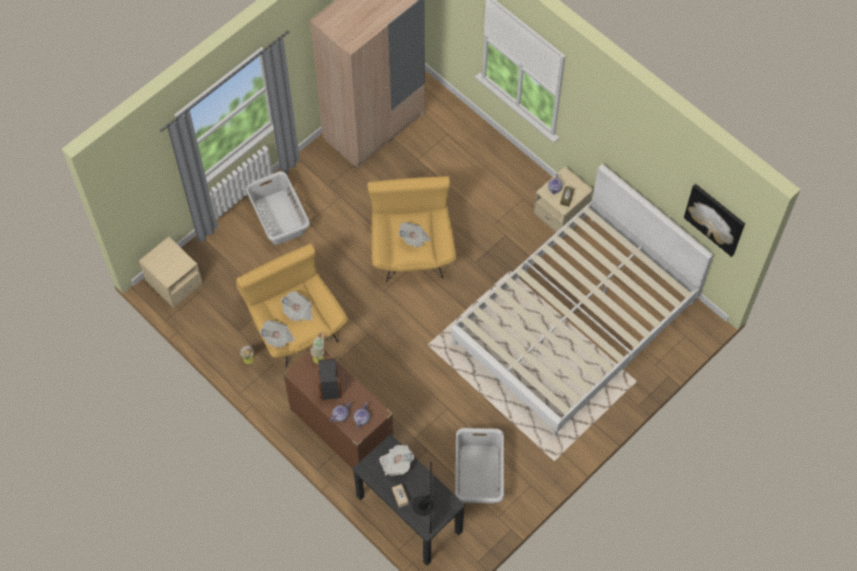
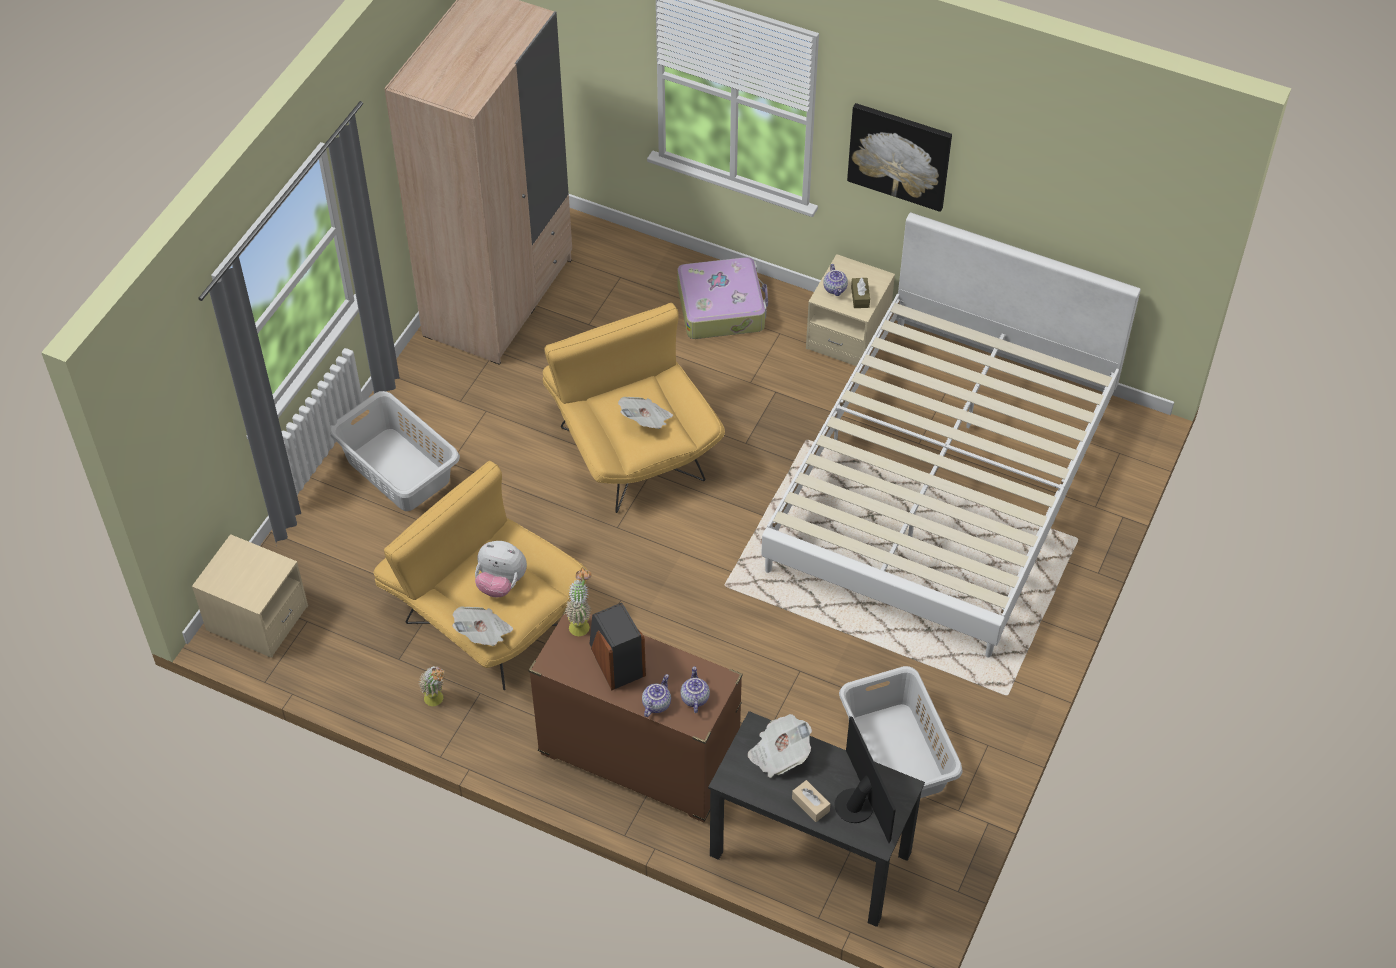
camera: 20 degrees left, 10 degrees down
(298, 311) = (501, 583): newspaper -> plush toy
(497, 171) = (722, 307): none -> suitcase
(715, 219) = (1137, 217): picture -> picture (899, 155)

